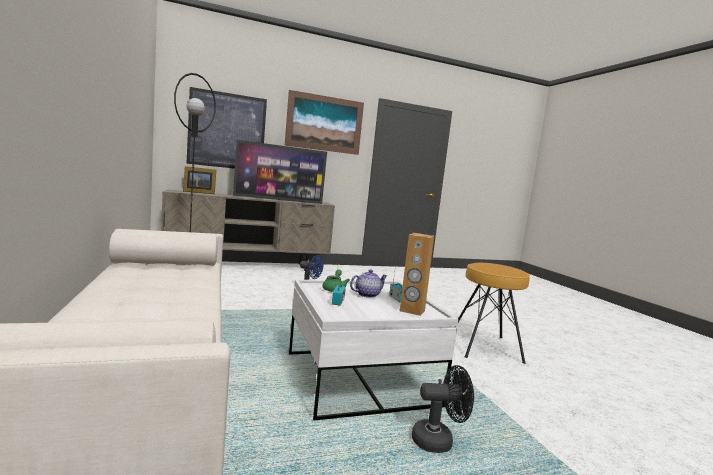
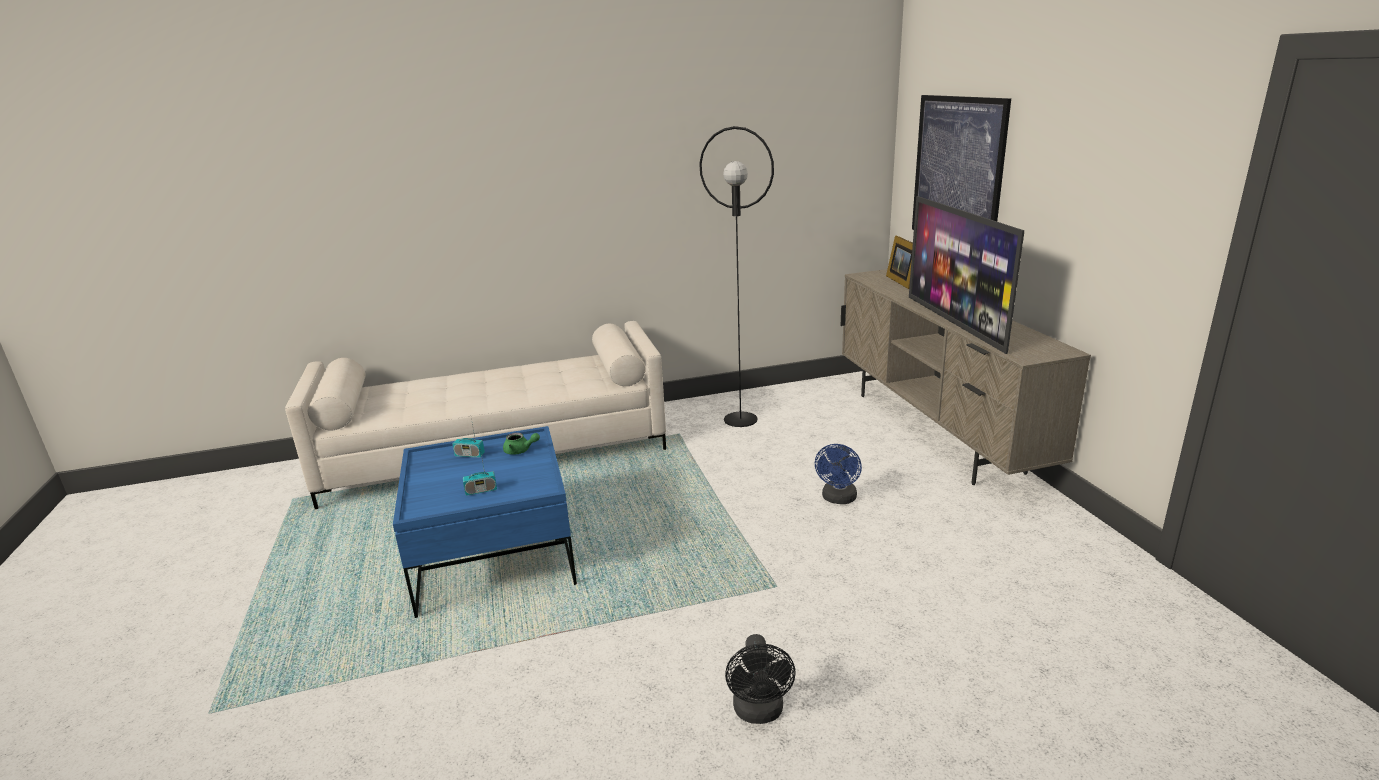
camera: 95 degrees right, 15 degrees up
(324, 123) = (1110, 144): picture -> none
(359, 378) = (494, 556): white coffee table -> blue coffee table
(367, 294) = (498, 471): teapot -> none
(412, 311) = (435, 498): brown speaker -> none
(438, 440) = (362, 605): black fan -> black fan (759, 712)
(485, 346) = (598, 710): brown stool -> none

